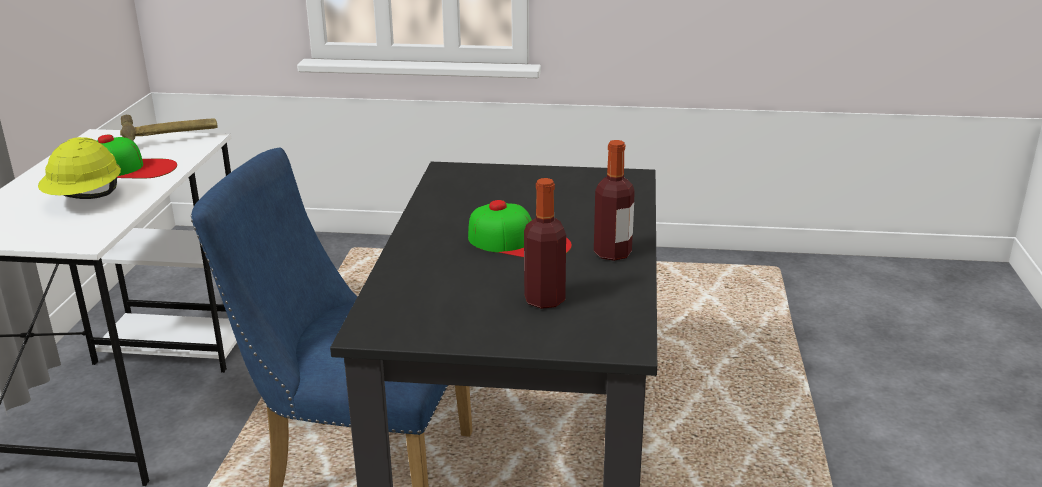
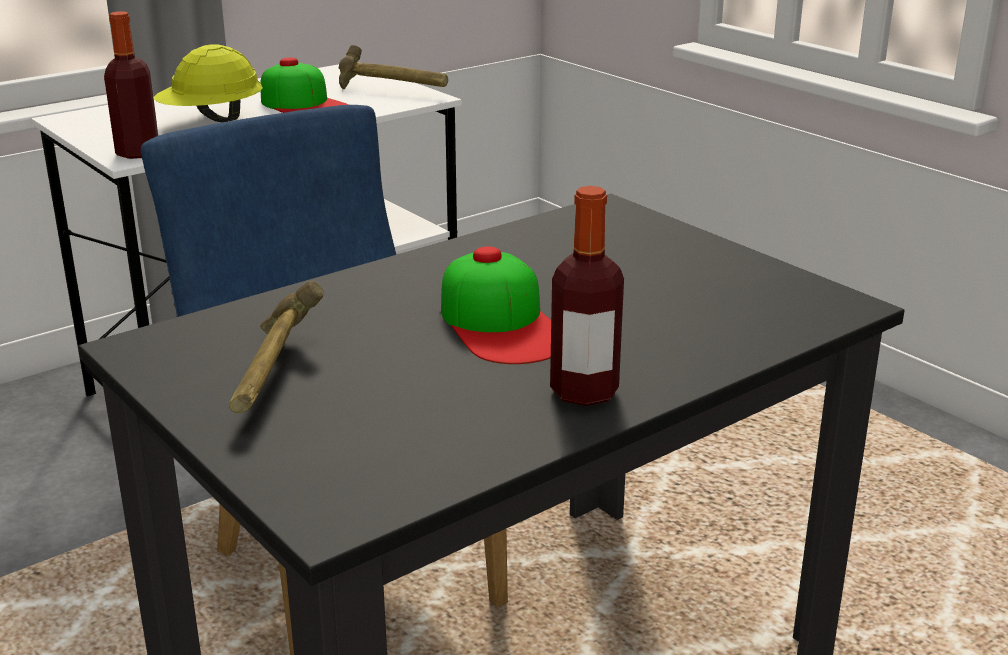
camera: 45 degrees right, 0 degrees up
(472, 311) = (271, 378): none -> hammer
(544, 300) = (372, 407): bottle -> bottle (138, 153)

